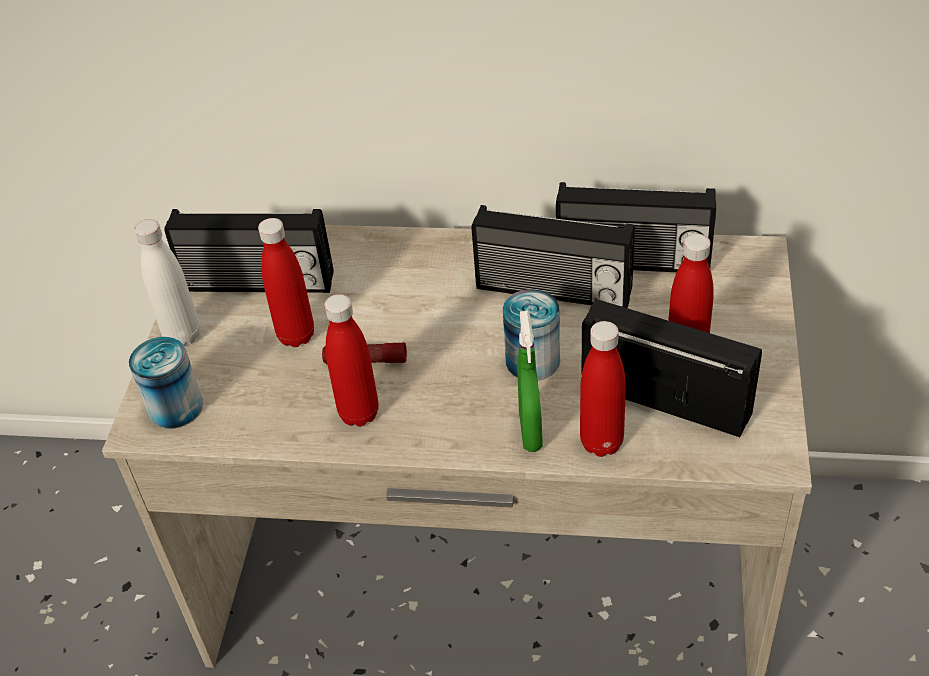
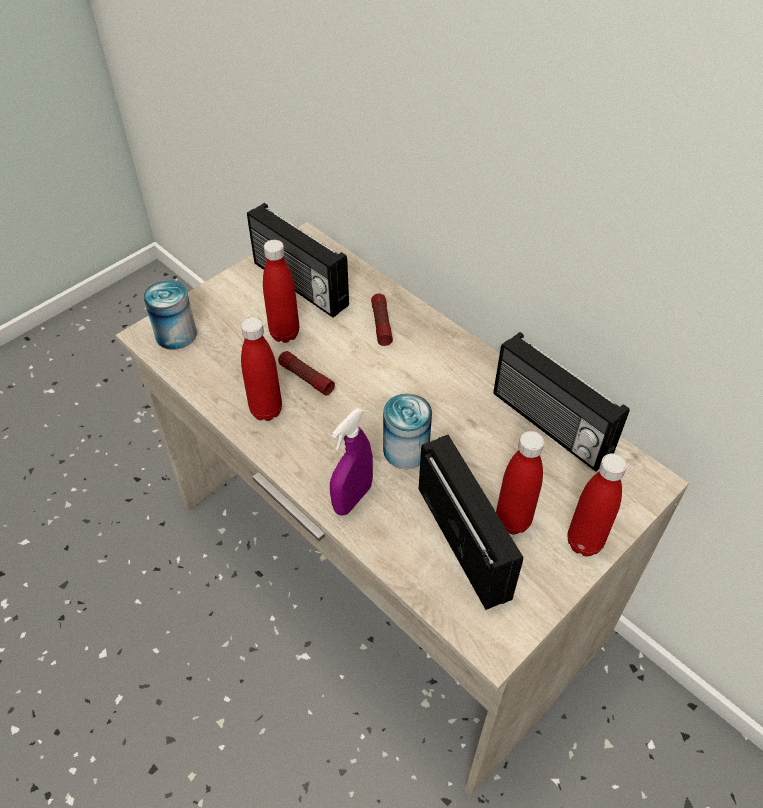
camera: 35 degrees right, 5 degrees up
(182, 335) = (225, 291): white bottle -> none
(386, 270) = (381, 324): none -> flashlight
(530, 431) = (352, 498): green spray bottle -> purple spray bottle
(553, 291) = (471, 410): radio -> none
(601, 443) = (388, 541): red bottle -> red bottle (584, 542)

